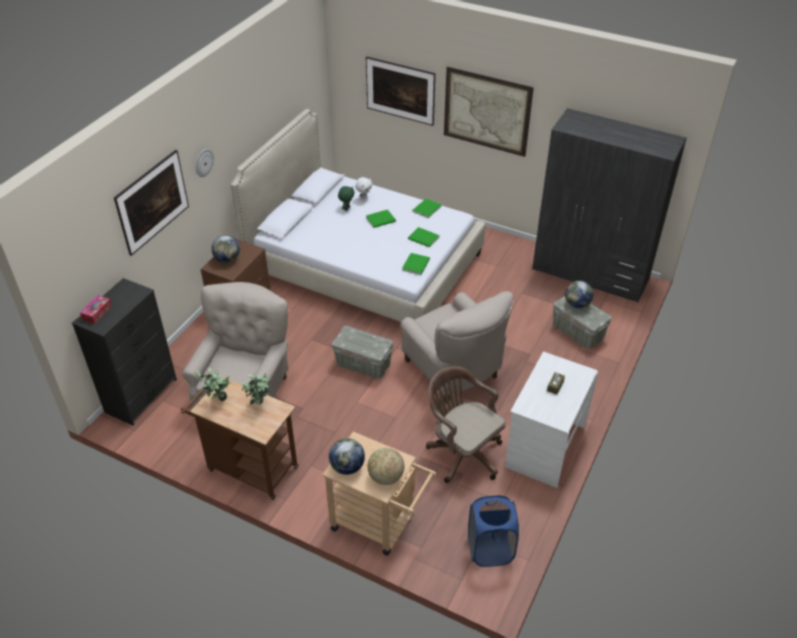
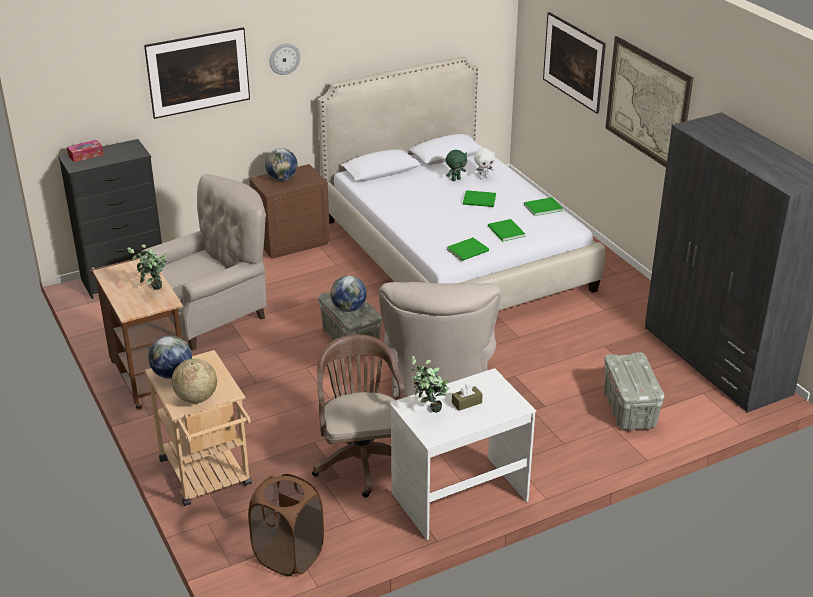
camera: 35 degrees right, 10 degrees down
(218, 402) = (123, 273): potted plant -> potted plant (428, 411)
(490, 550) = (288, 556): blue laundry basket -> brown laundry basket
(577, 305) = (632, 367): globe -> globe (348, 308)

